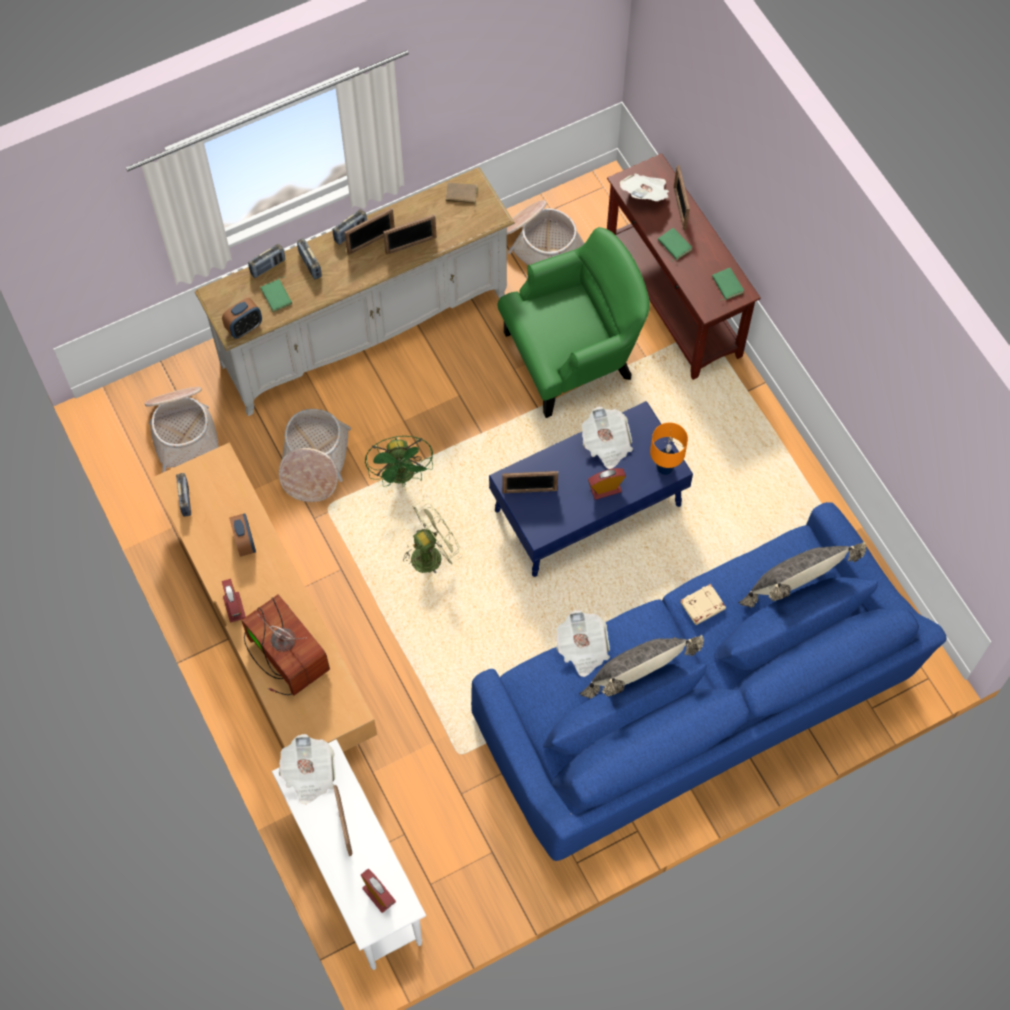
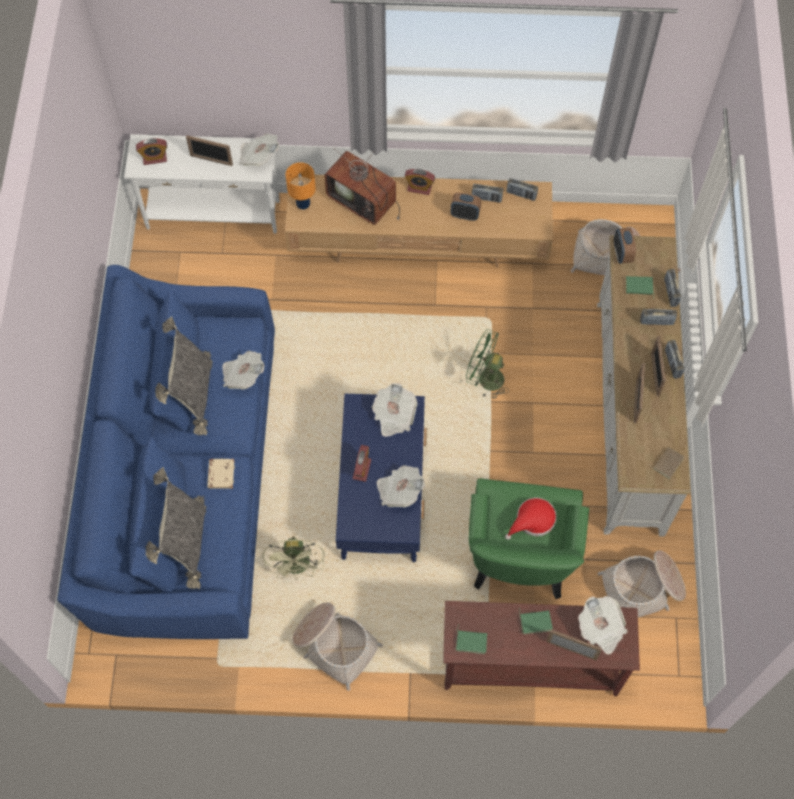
camera: 120 degrees right, 0 degrees up
(210, 531) = (486, 198): none -> radio
(284, 656) = (364, 201): television -> television turned 45 degrees clockwise
(314, 462) = (532, 327): basket -> basket (334, 645)
(432, 554) = (410, 367): green fan -> green fan (297, 567)
(529, 491) = (393, 416): picture frame -> newspaper
(561, 318) = (533, 520): none -> red hat
(665, 469) = (352, 521): orange table lamp -> orange table lamp (302, 204)

